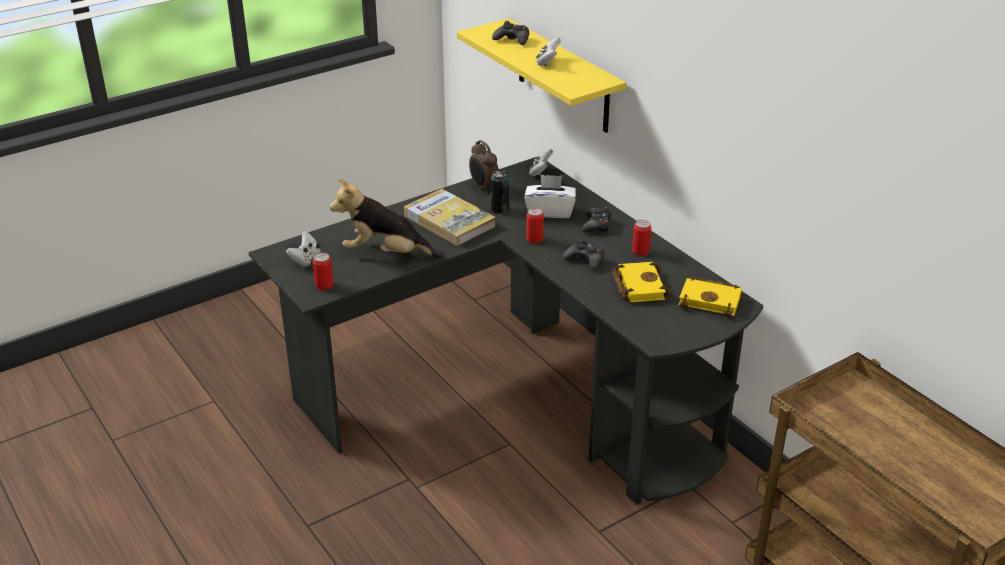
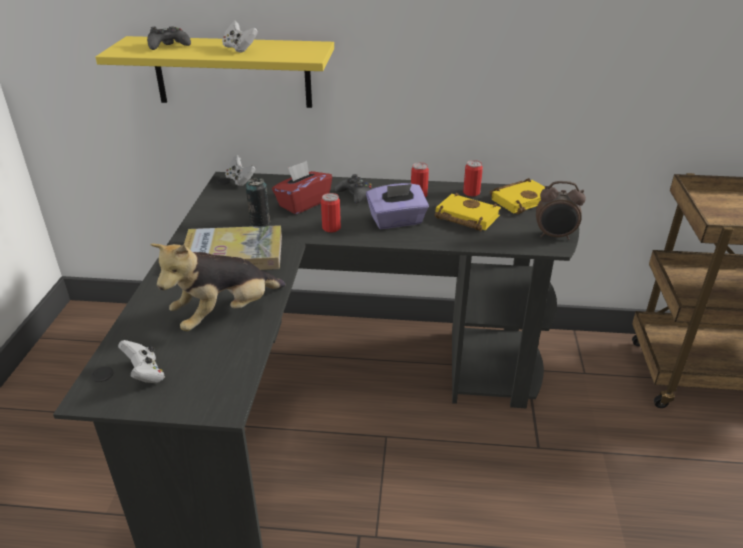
camera: 50 degrees left, 0 degrees up
(324, 285) = (216, 386): can -> can (471, 193)
(483, 187) = (214, 214): alarm clock -> alarm clock (555, 236)
(550, 211) = (303, 203): white tissue box -> red tissue box
(585, 260) = (397, 221): black game controller -> purple tissue box

